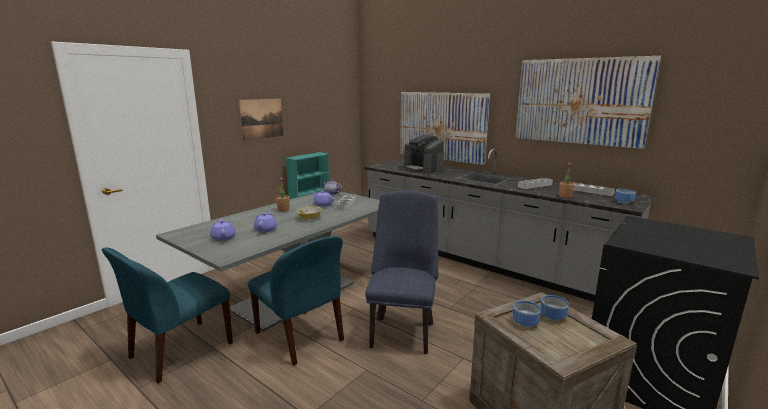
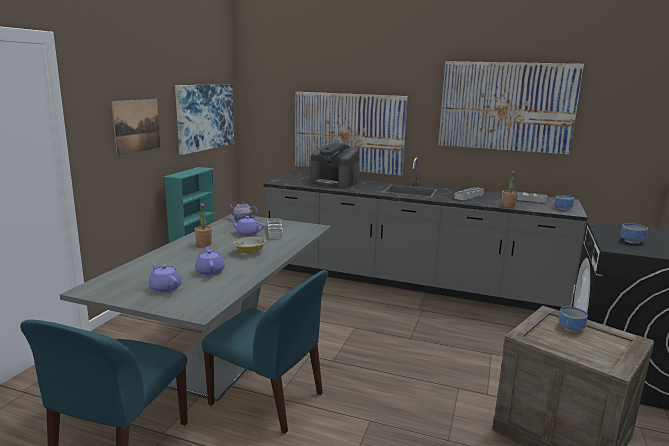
camera: 20 degrees left, 0 degrees up
(328, 113) = (205, 117): none -> picture
(402, 330) = (379, 371): blue chair -> none
(525, 322) = (553, 337): bowl -> bowl (631, 241)

